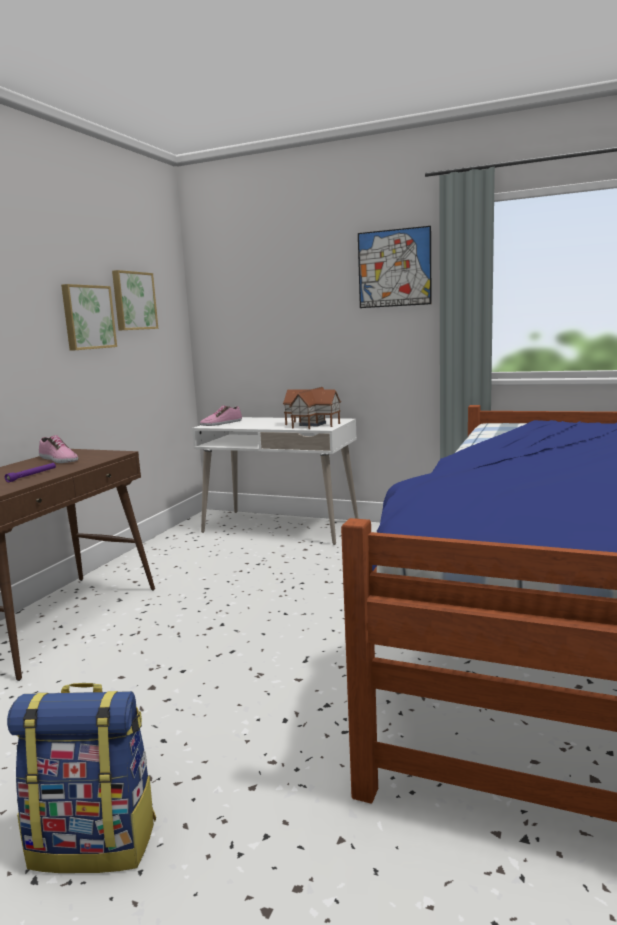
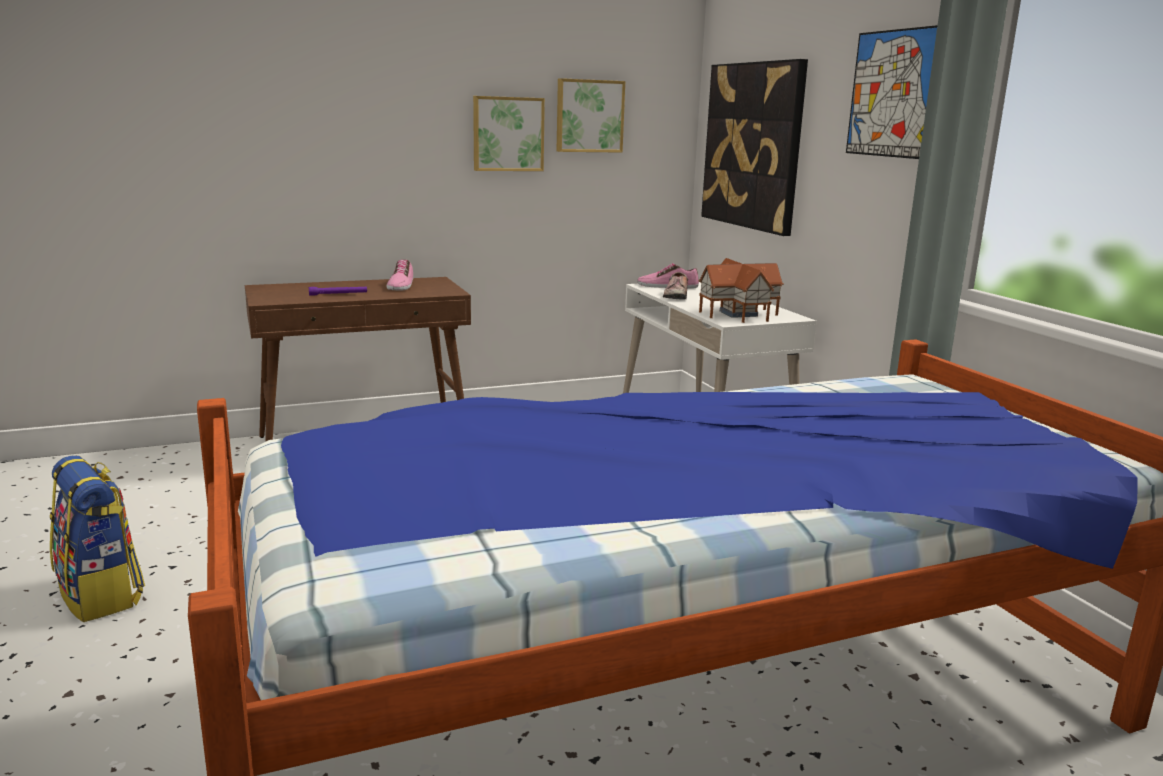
camera: 45 degrees right, 5 degrees up
(246, 425) = (675, 296): none -> shoe
(260, 314) = (753, 146): none -> picture

